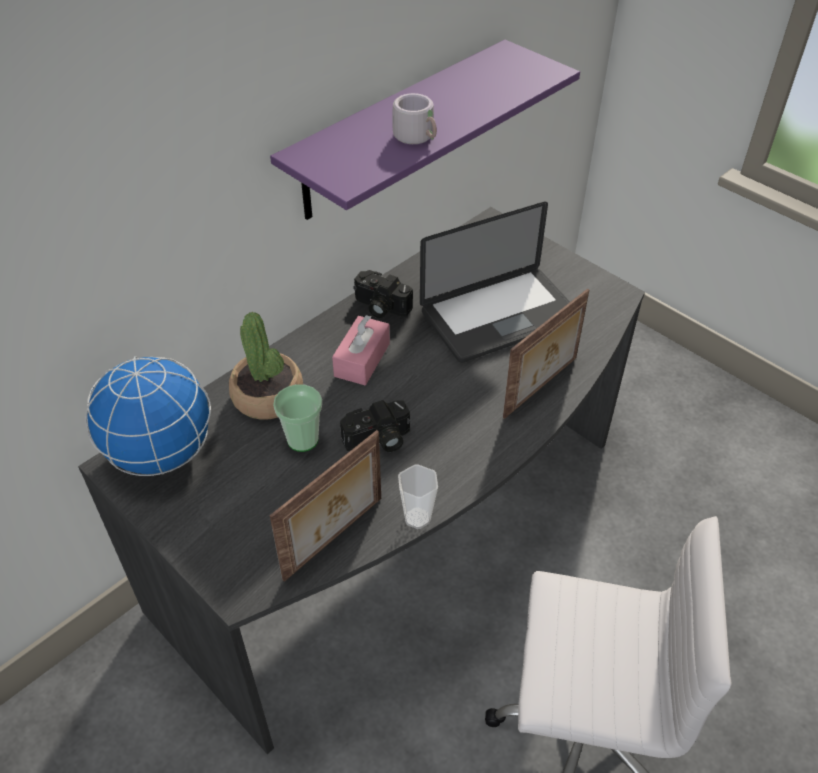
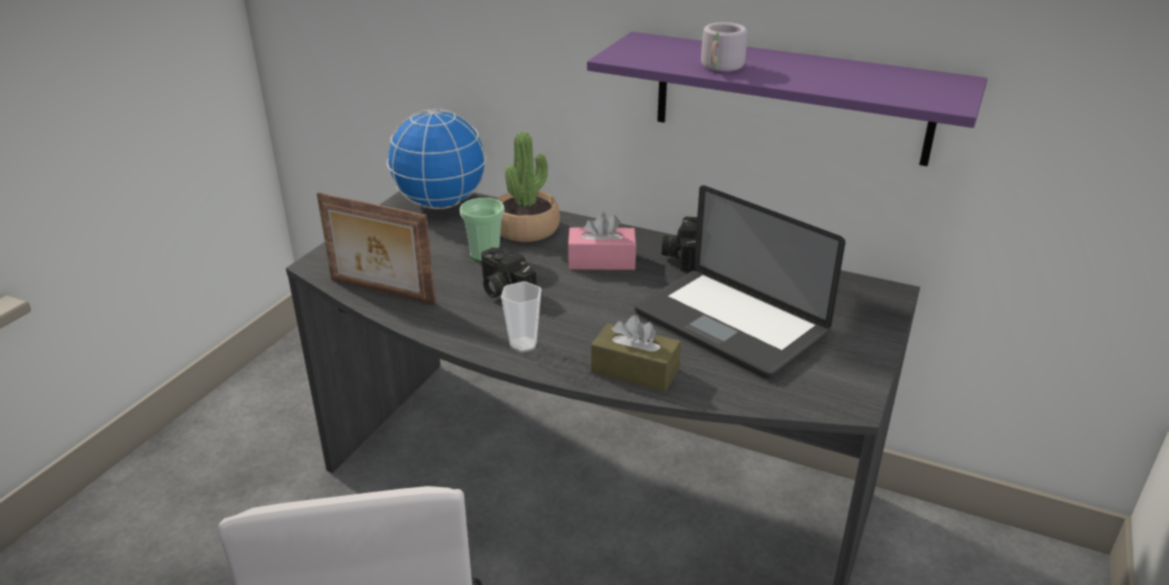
camera: 70 degrees right, 15 degrees down
(417, 518) = (418, 327): cup -> cup (523, 345)
(542, 388) = (635, 370): picture frame -> brown tissue box

